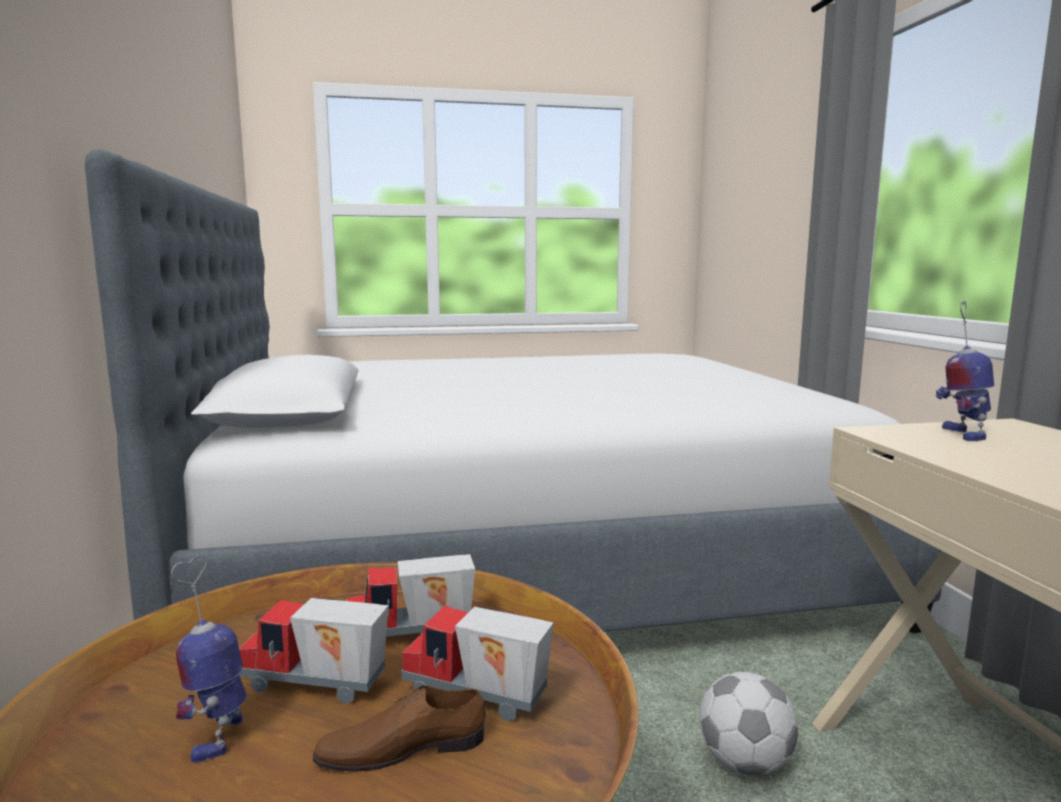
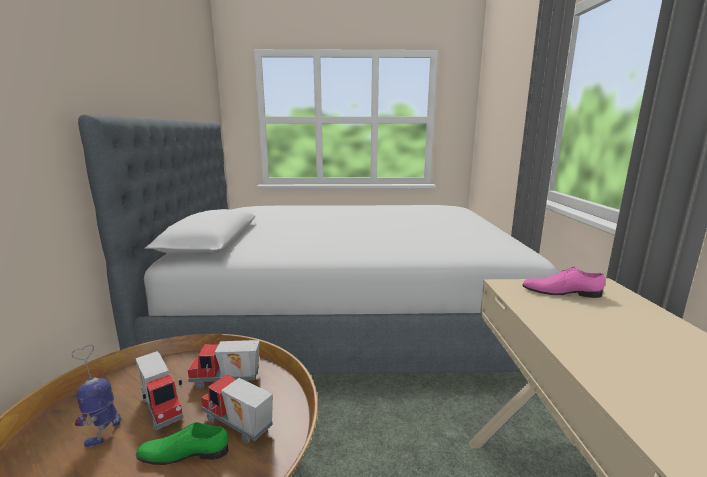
camera: 10 degrees right, 5 degrees up
(315, 686) = (163, 407): toy truck -> toy truck turned 150 degrees counterclockwise
(402, 747) = (184, 452): brown shoe -> green shoe
(744, 763) = (418, 462): football -> none
(961, 434) = (560, 291): toy robot -> pink shoe

